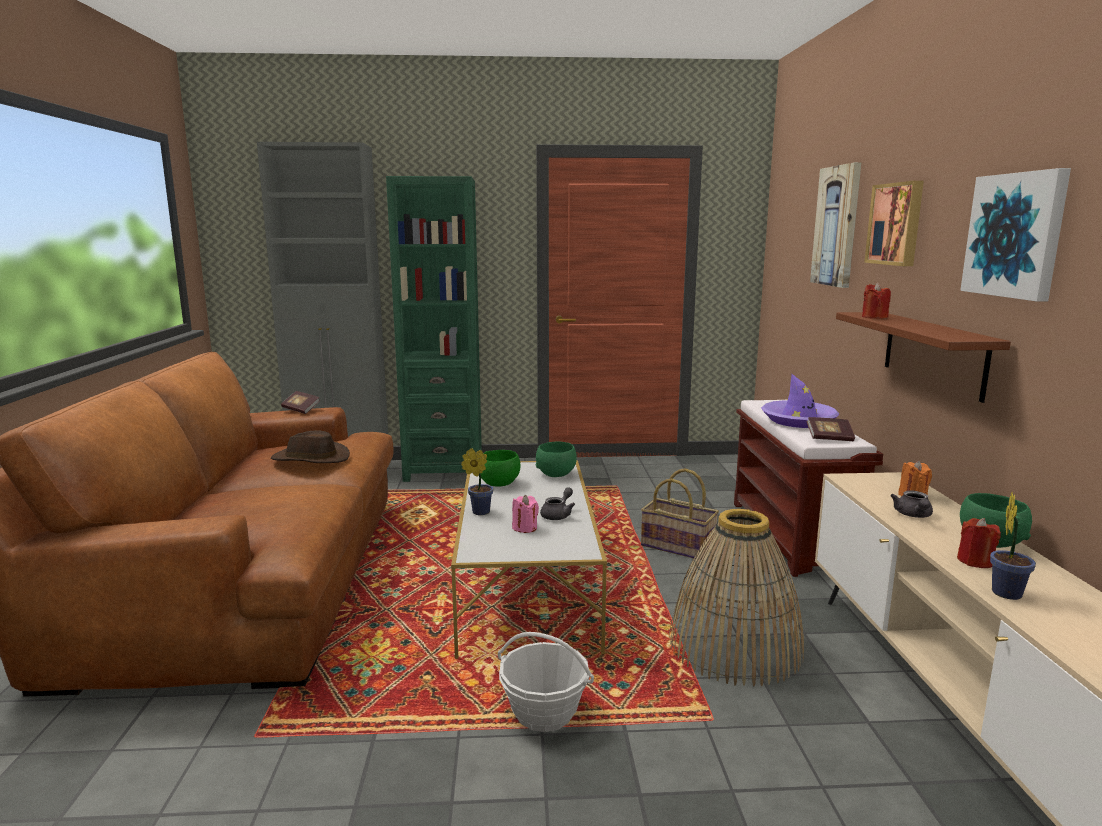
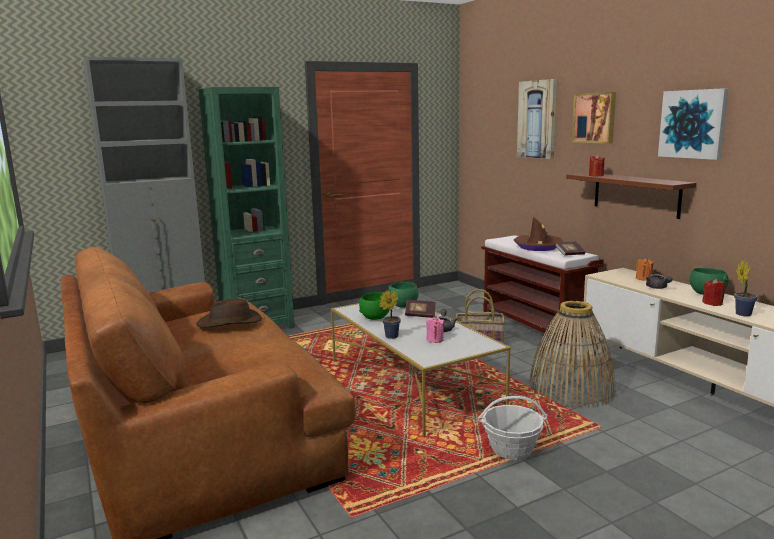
camera: 25 degrees left, 0 degrees up
(301, 410) = (174, 288): book -> book (420, 315)
(798, 420) = (538, 247): purple hat -> brown hat

